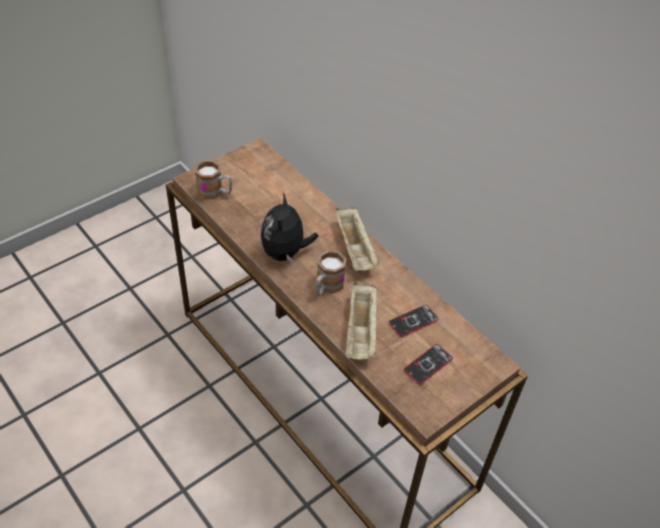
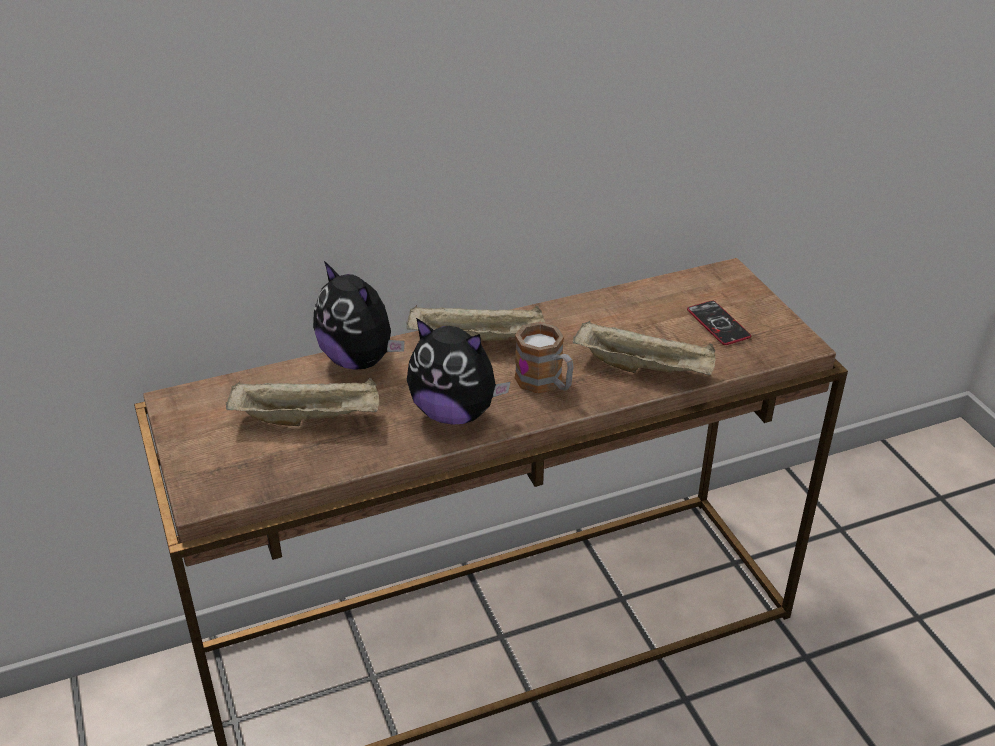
camera: 70 degrees left, 10 degrees down
(215, 192) = (257, 472): mug -> none
(261, 198) = (309, 418): none -> beige tray
(316, 204) = (360, 360): none -> plush toy
(413, 321) = (639, 319): phone -> none

